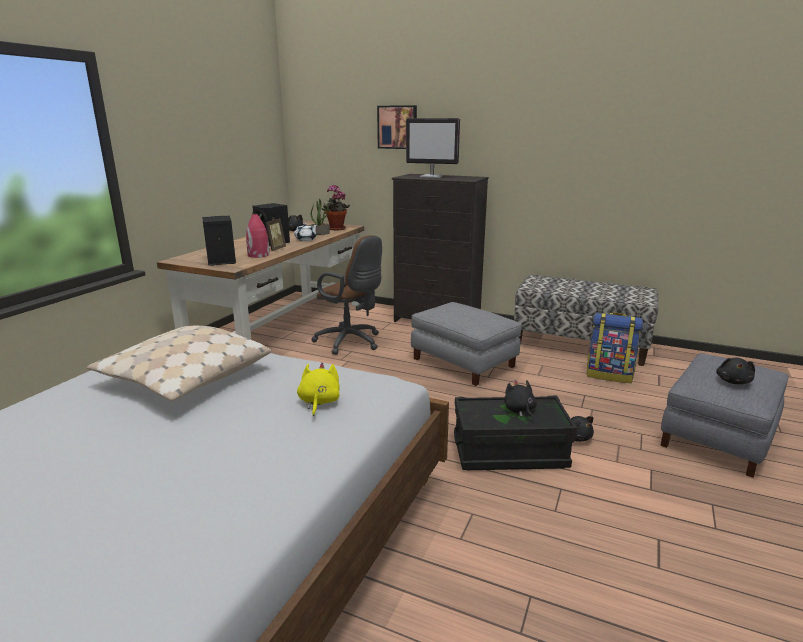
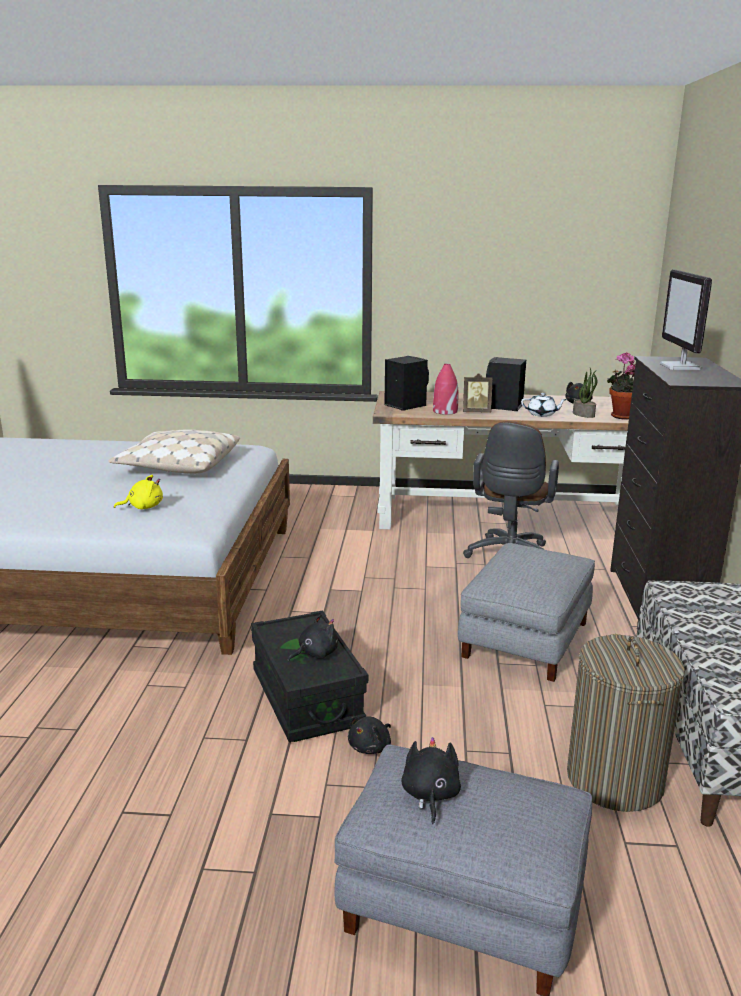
camera: 70 degrees right, 0 degrees up
(397, 127) = (717, 281): picture -> none
(609, 375) = (615, 780): backpack -> laundry basket
(733, 381) = (430, 795): black plush toy -> black plush toy turned 90 degrees clockwise

